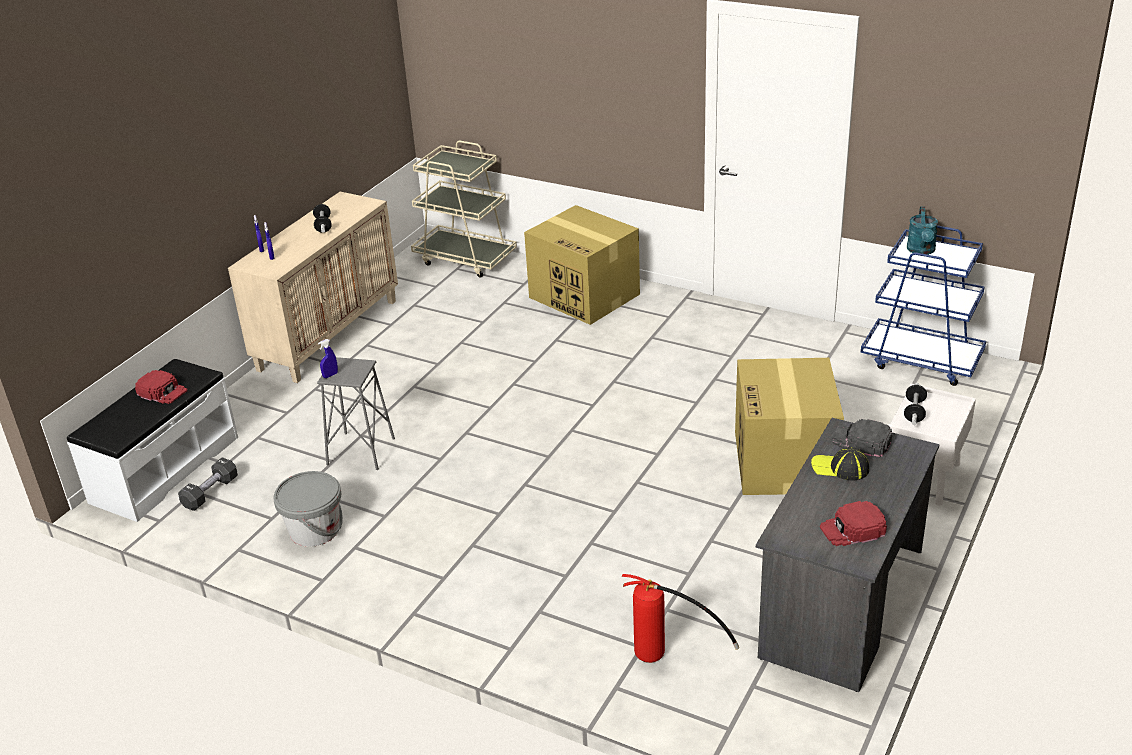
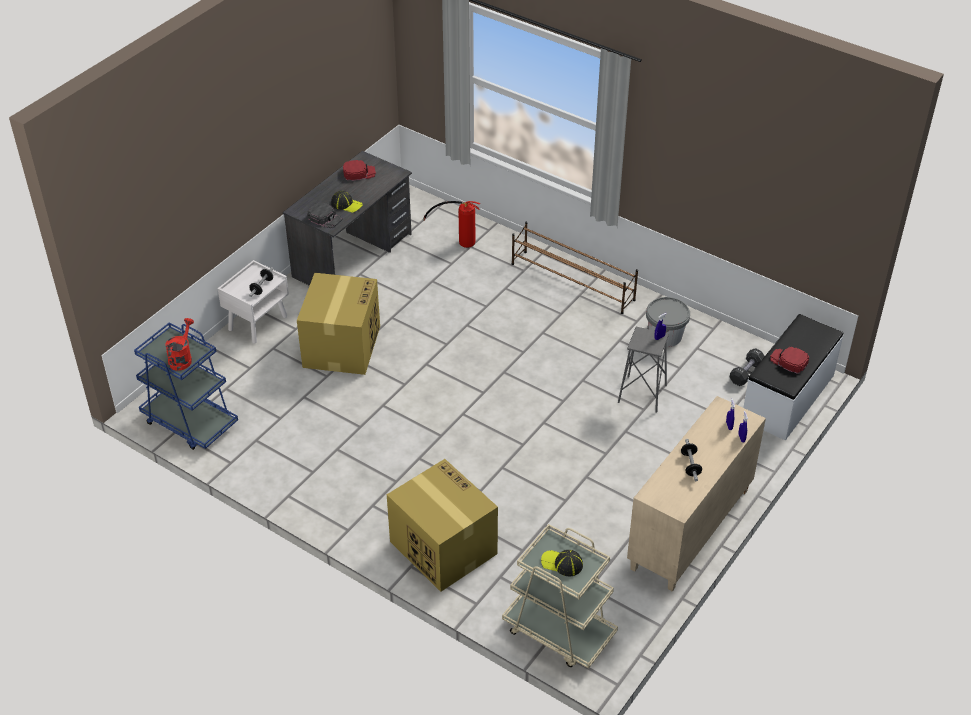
camera: 175 degrees left, 10 degrees up
(454, 599) = (573, 282): none -> brown shoe rack
(456, 164) = (562, 563): none -> cap
(921, 251) = (182, 358): turquoise watering can -> red watering can

